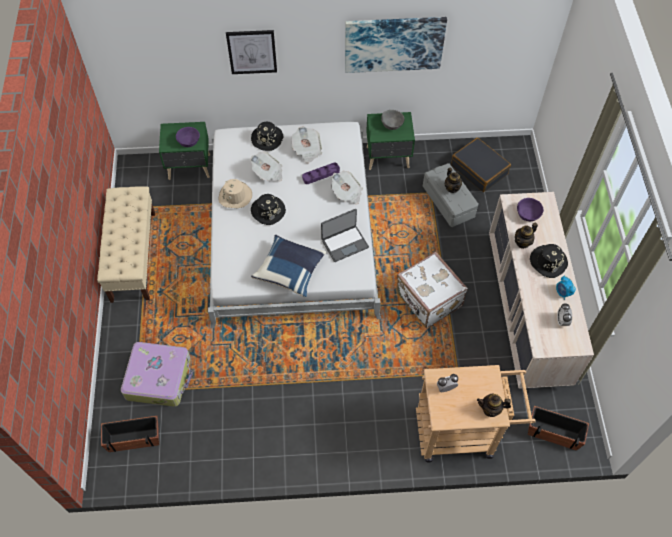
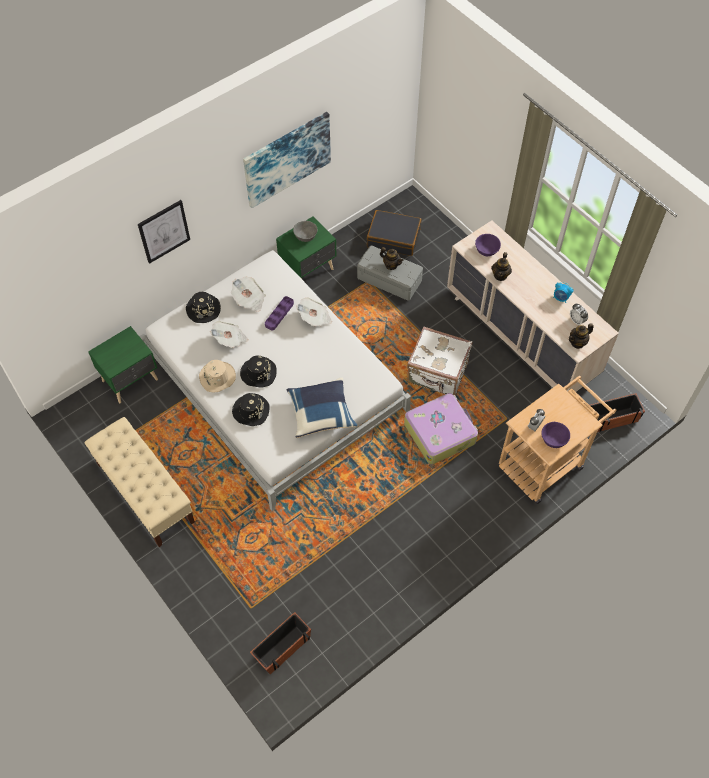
camera: 35 degrees left, 0 degrees up
(159, 377) = (261, 582): suitcase -> suitcase (440, 432)
(189, 141) = (131, 352): purple bowl -> purple bowl (553, 439)
(344, 243) = (348, 362): laptop -> none
(491, 409) = (580, 421): teapot -> teapot (577, 342)
(548, 262) = (531, 280): black hat -> black hat (251, 411)

